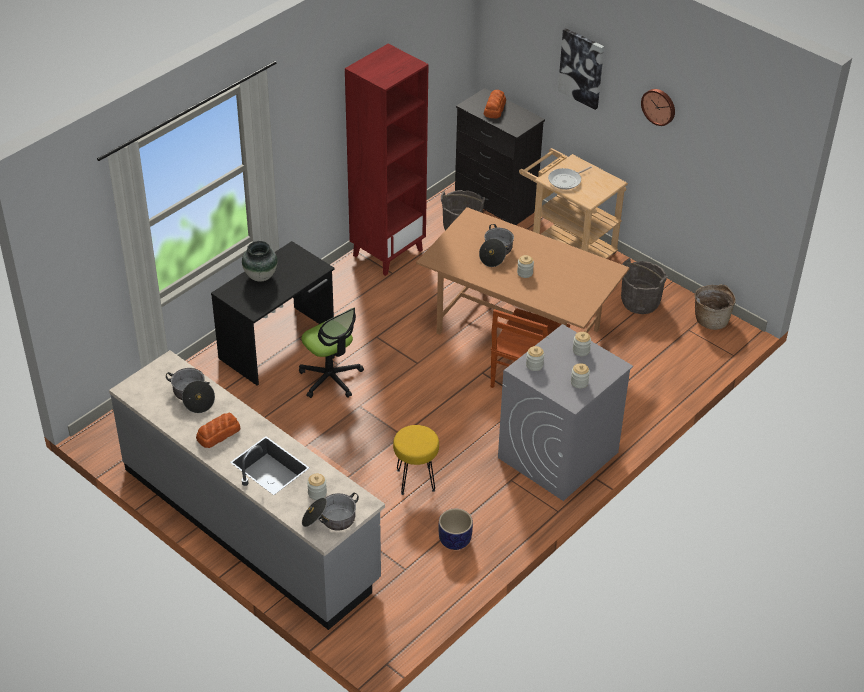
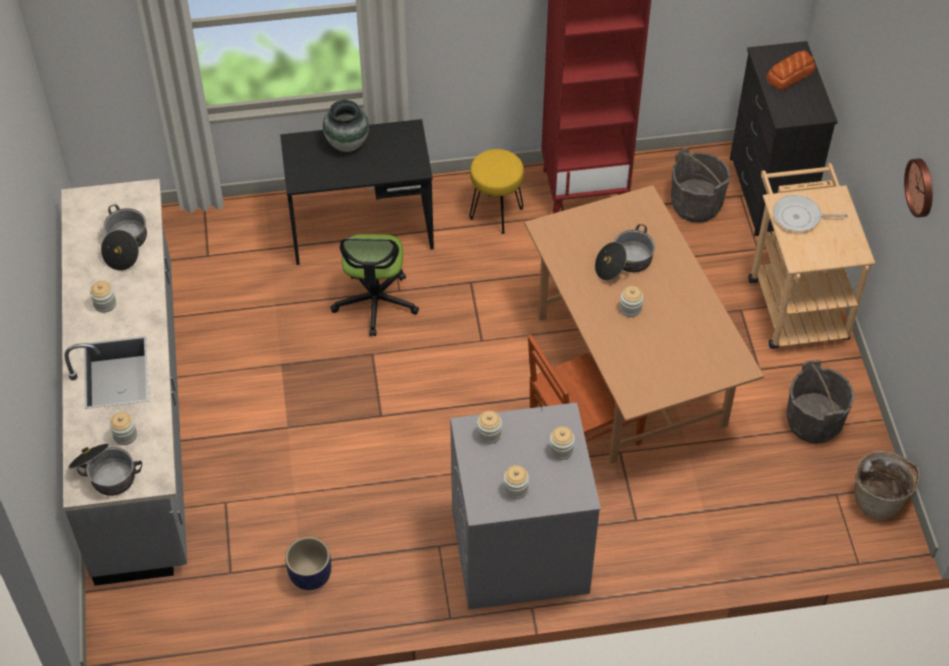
camera: 40 degrees right, 10 degrees up
(217, 434) = (105, 304): bread -> jar
(415, 480) = (341, 477): yellow stool -> yellow stool (496, 213)
(582, 68) = (879, 81): picture -> none

